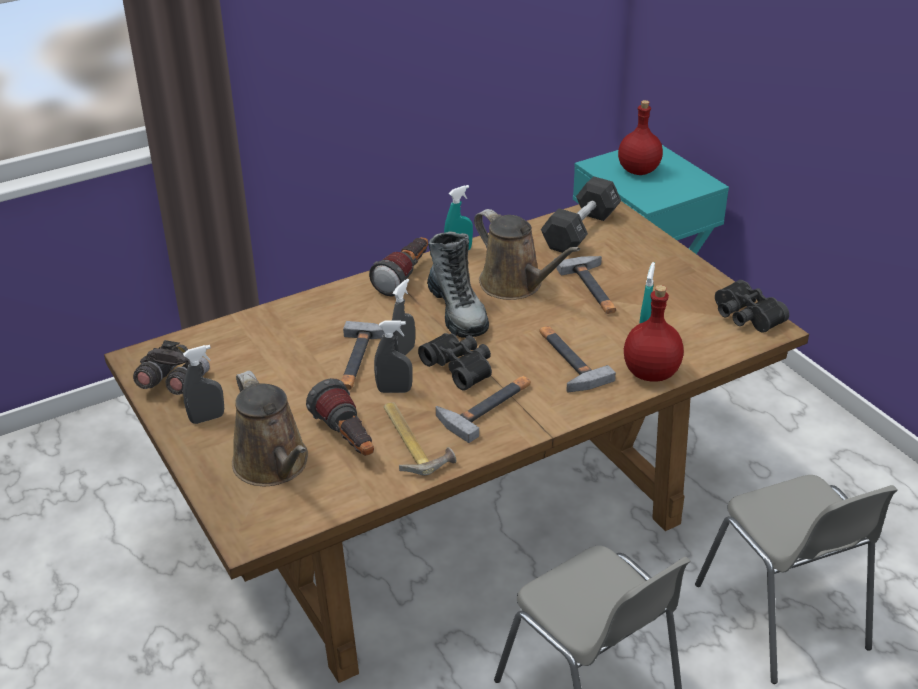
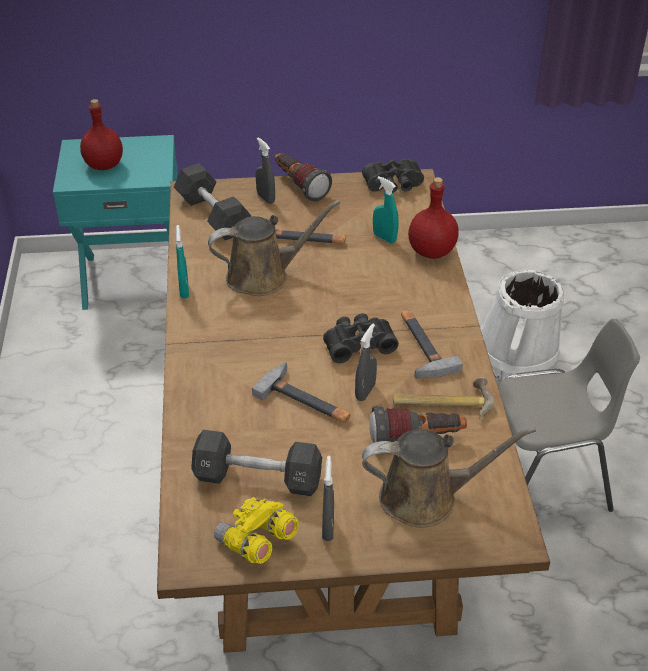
camera: 65 degrees left, 5 degrees up
(174, 385) = (256, 542): grey binoculars -> yellow binoculars
(247, 363) = (258, 478): none -> black dumbbell
(403, 353) = (314, 370): grey spray bottle -> grey spray bottle (266, 198)
(405, 277) = (197, 334): flashlight -> flashlight (299, 186)
(458, 311) = (276, 320): boot -> none
(566, 360) = (388, 285): hammer -> none
(782, 617) = (515, 357): grey chair -> white bucket

